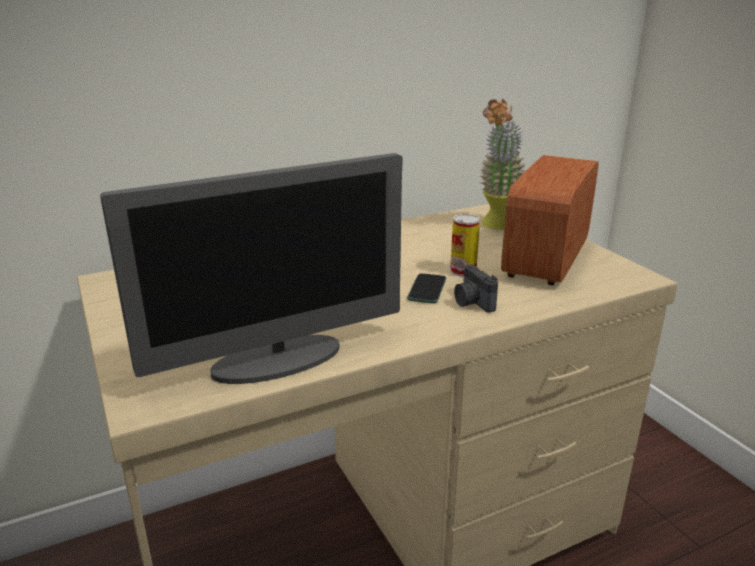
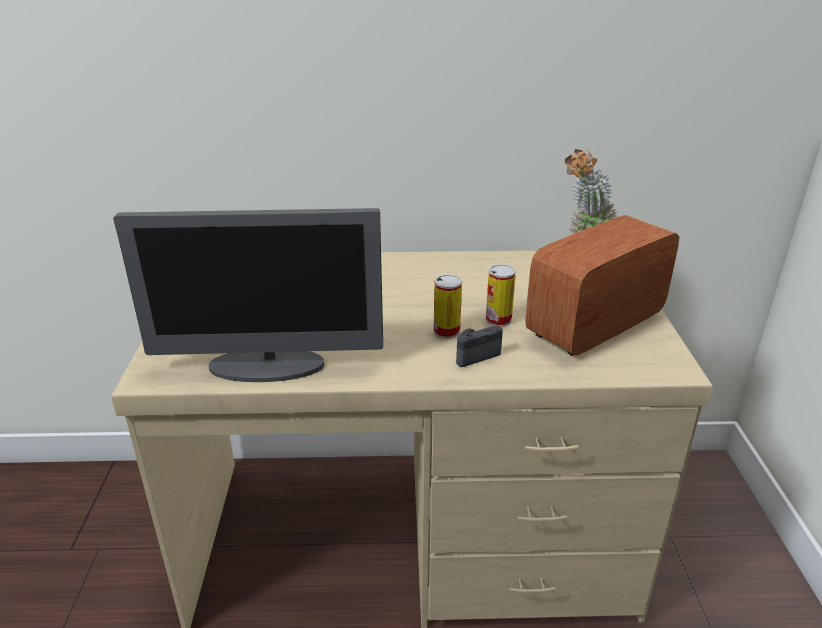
camera: 25 degrees right, 5 degrees up
(427, 289) = (446, 331): phone -> can
(472, 302) = (474, 354): camera -> camera turned 60 degrees clockwise

